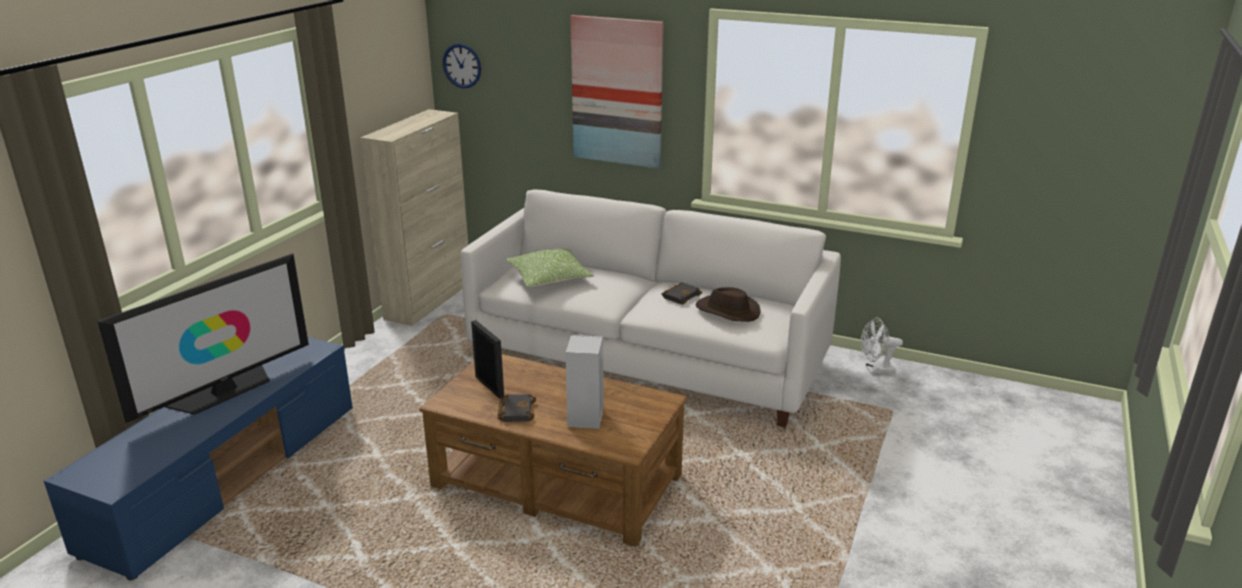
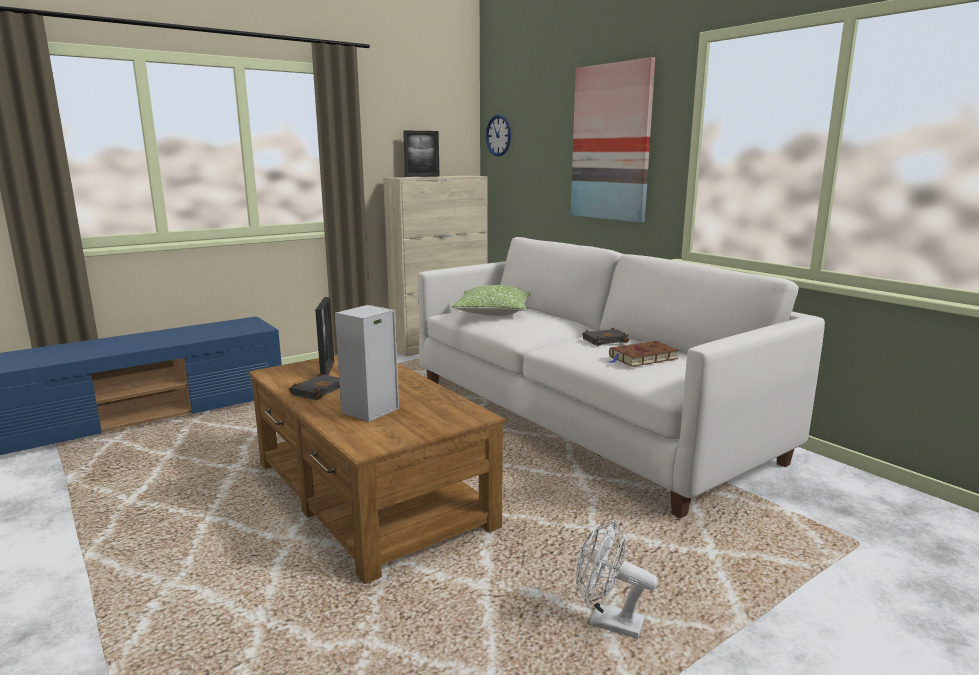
camera: 30 degrees right, 10 degrees down
(224, 391) = (154, 337): television -> none
(395, 126) = (422, 176): none -> picture frame
(727, 311) = (641, 358): brown hat -> brown book
(875, 370) = (867, 493): white fan -> white fan (607, 622)

